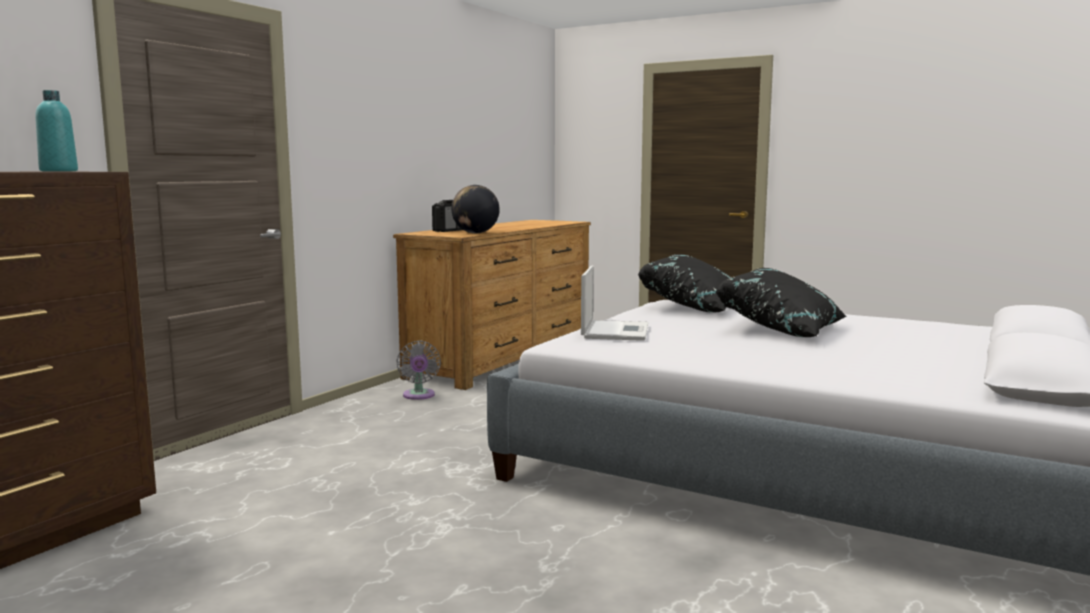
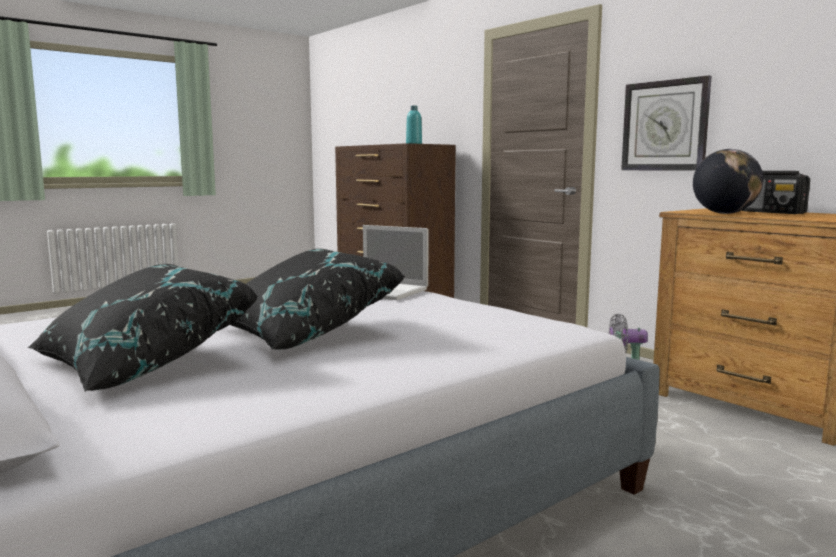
camera: 110 degrees right, 0 degrees up
(352, 159) = (665, 126): none -> wall clock
(694, 306) = (489, 324): black pillow -> black pillow (141, 364)

